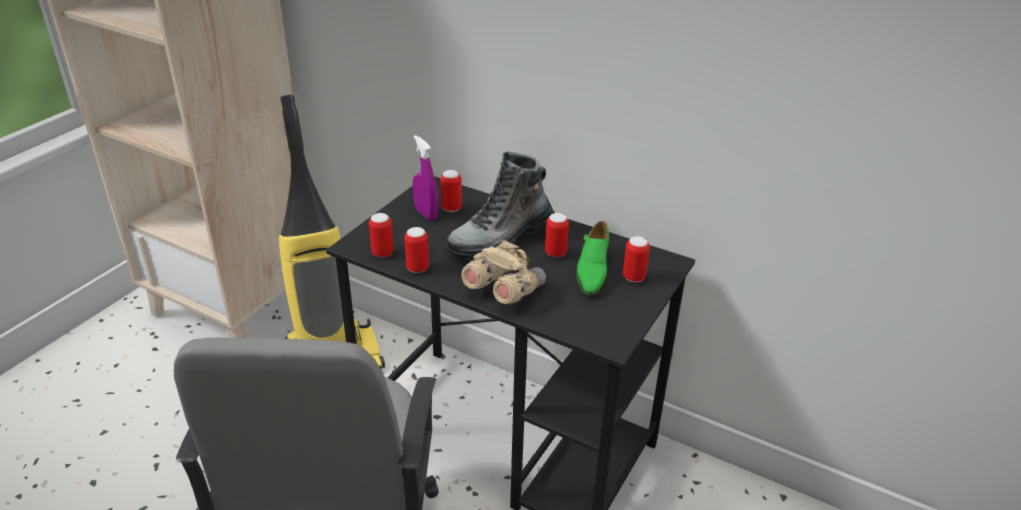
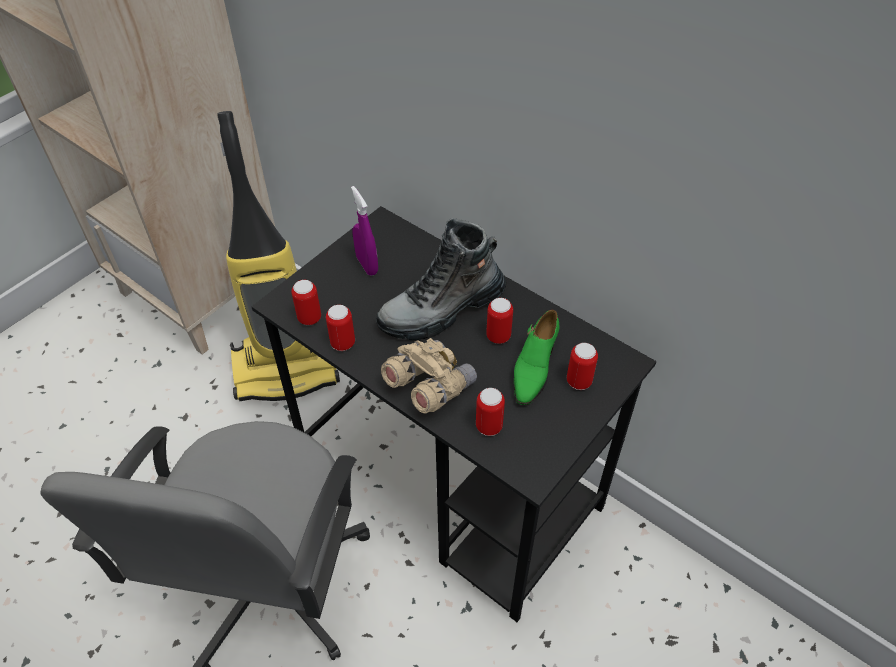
camera: 10 degrees right, 15 degrees up
(451, 208) = (396, 259): can -> can (489, 426)

